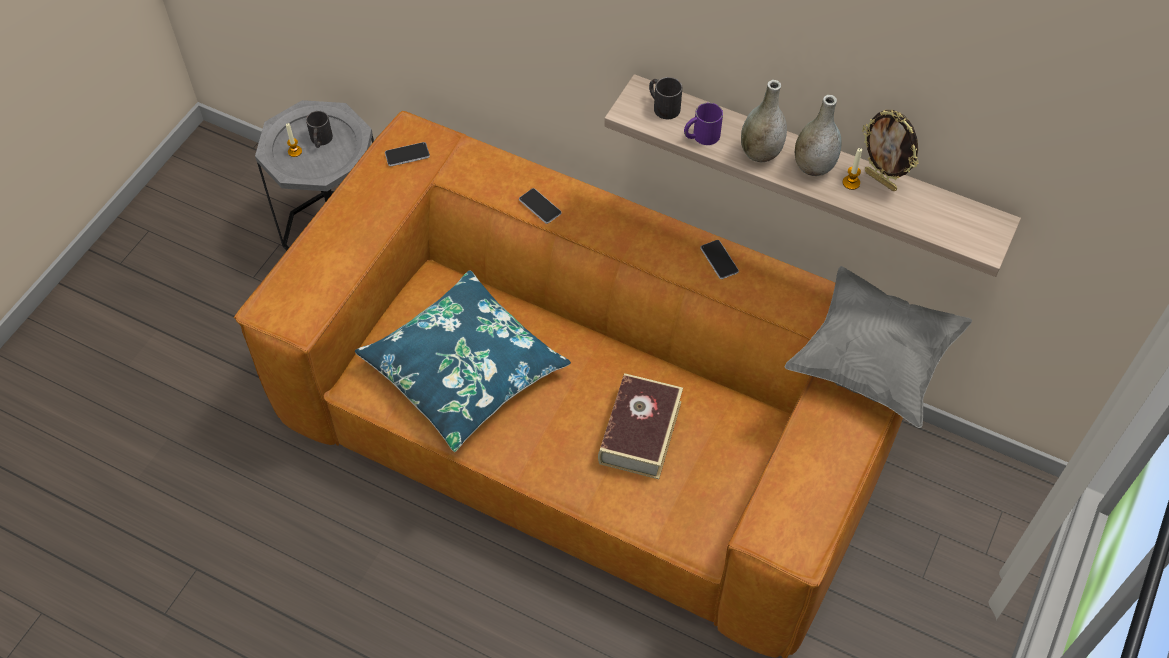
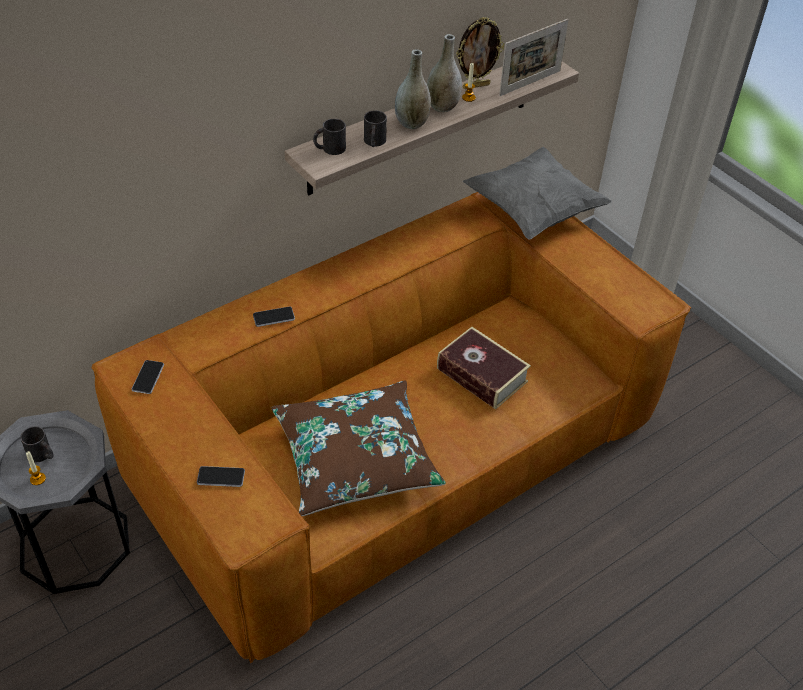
camera: 65 degrees left, 10 degrees down
(464, 370) = (355, 458): blue pillow -> brown pillow
(701, 136) = (374, 142): purple mug -> black mug
(719, 260) = (399, 244): phone -> phone (221, 477)
(931, 228) = (530, 83): none -> picture frame

